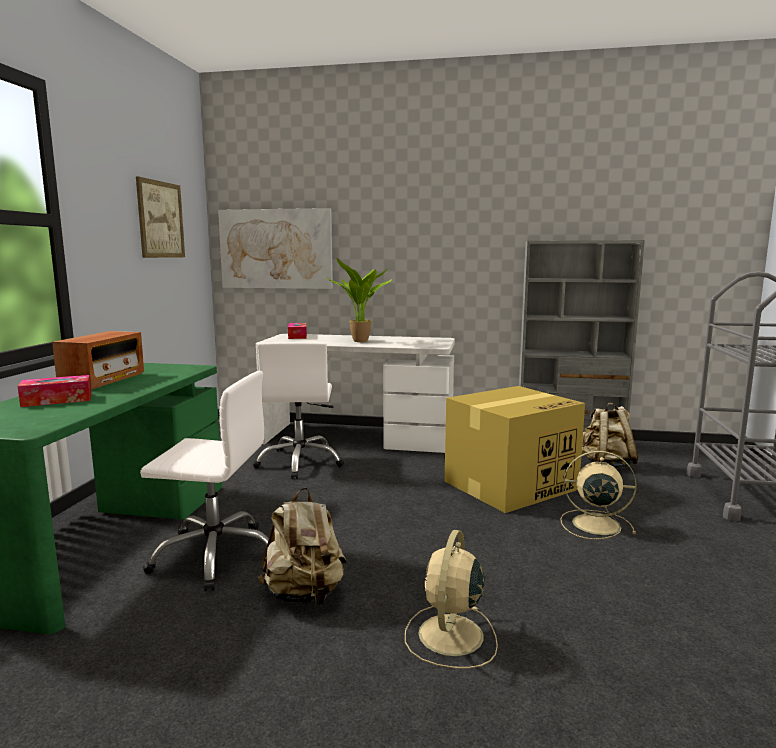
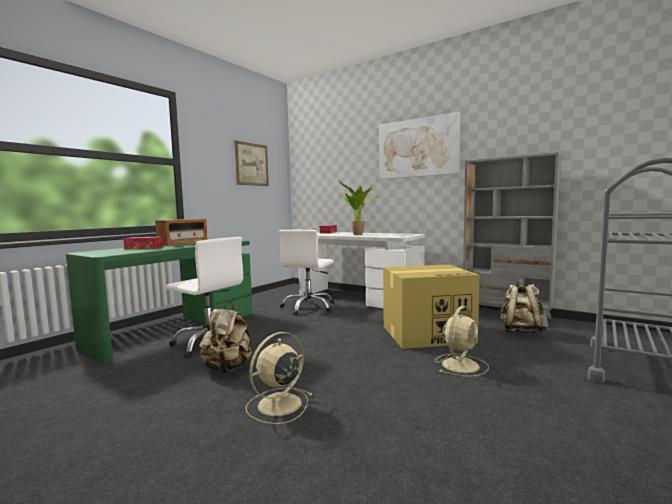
camera: 25 degrees right, 5 degrees down
(276, 249) = (322, 180): picture -> picture (417, 148)
(593, 524) = (461, 364): beige fan -> beige fan turned 90 degrees clockwise

